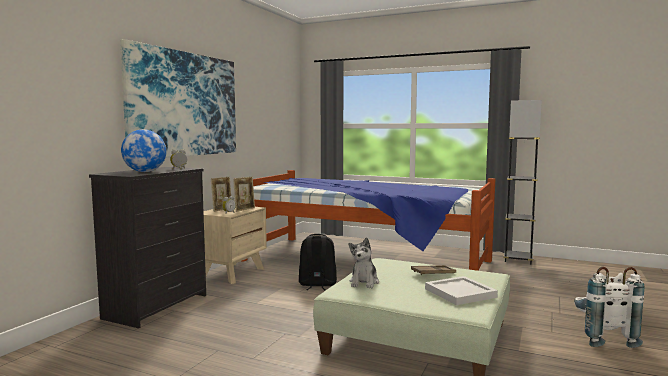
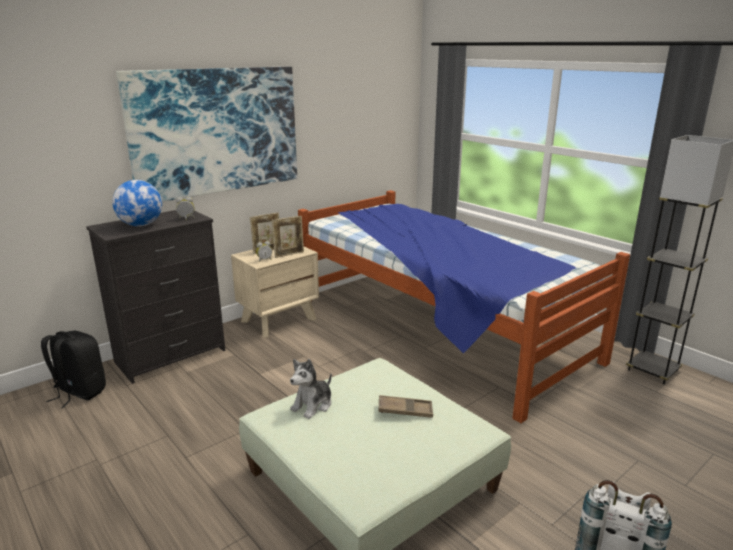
camera: 25 degrees right, 15 degrees up
(317, 284) = (346, 359): black backpack -> black backpack (79, 392)
(459, 293) = (392, 458): white tray -> none

